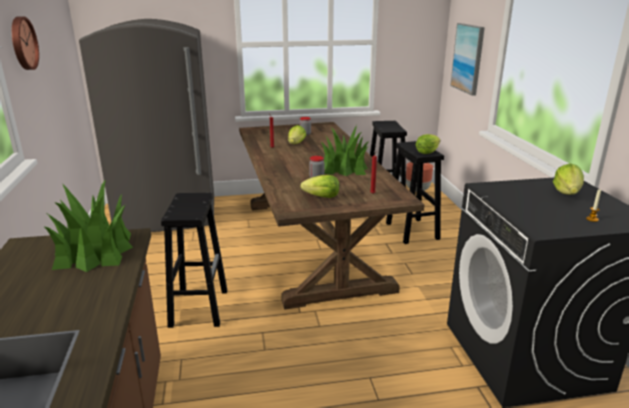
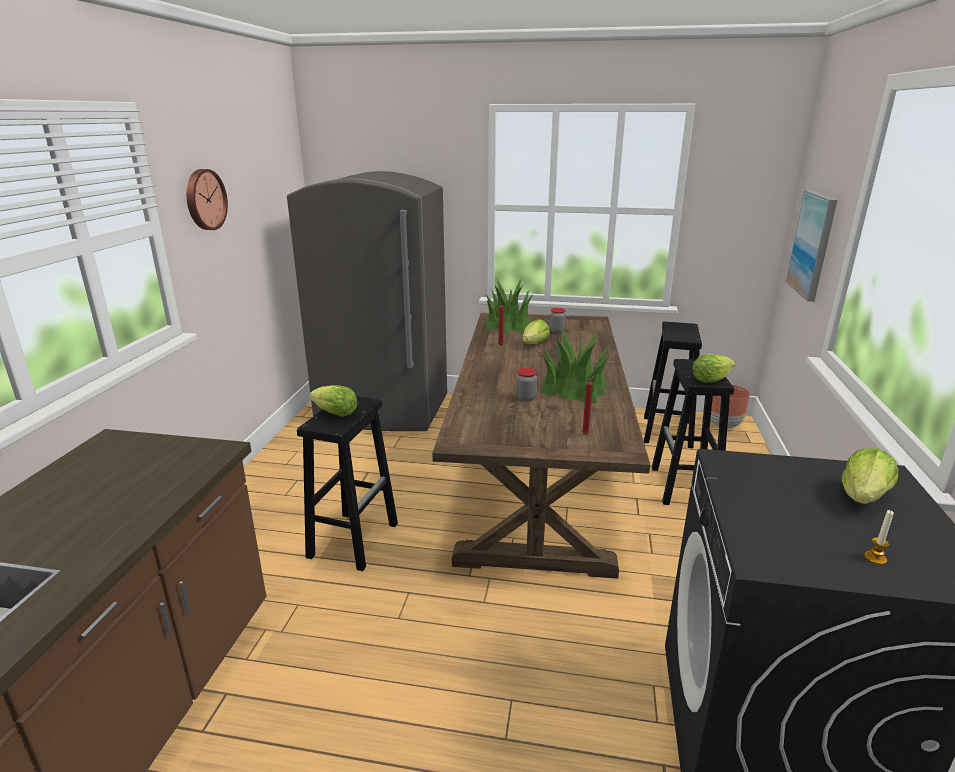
camera: 20 degrees right, 0 degrees up
(94, 251) = (166, 463): potted plant -> potted plant (508, 324)
(322, 197) = (512, 428): lettuce -> lettuce (335, 414)

